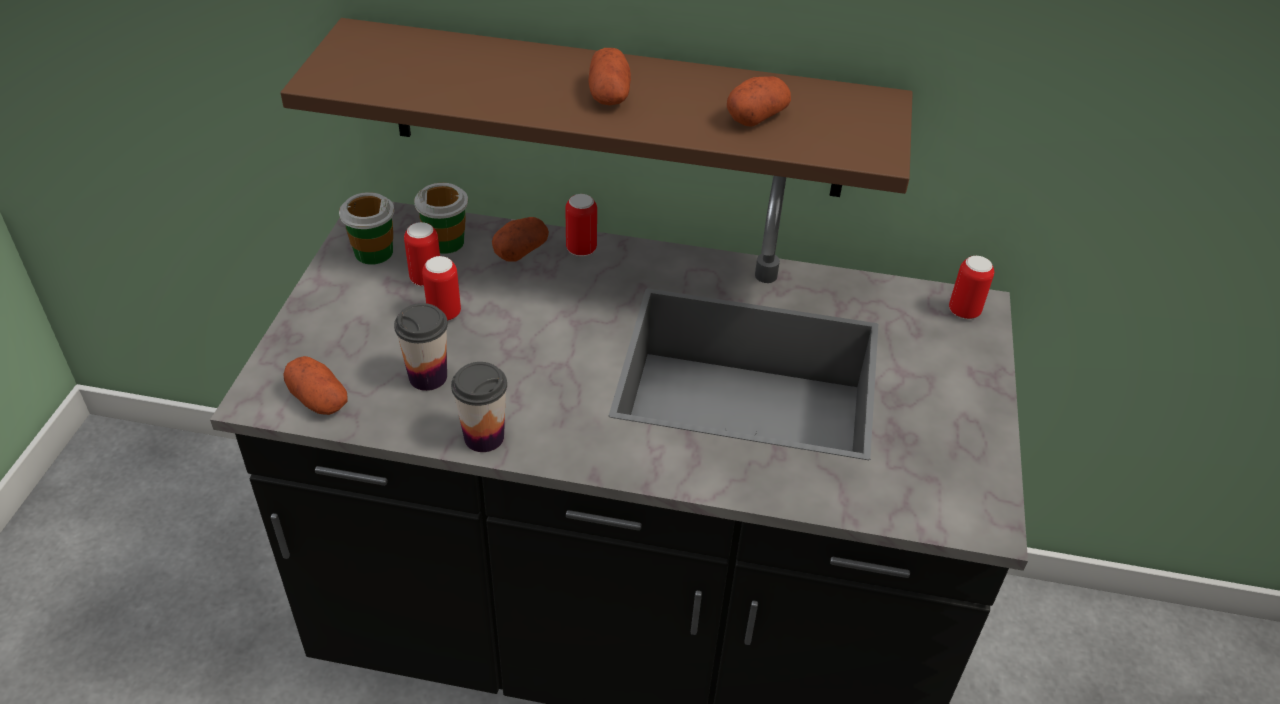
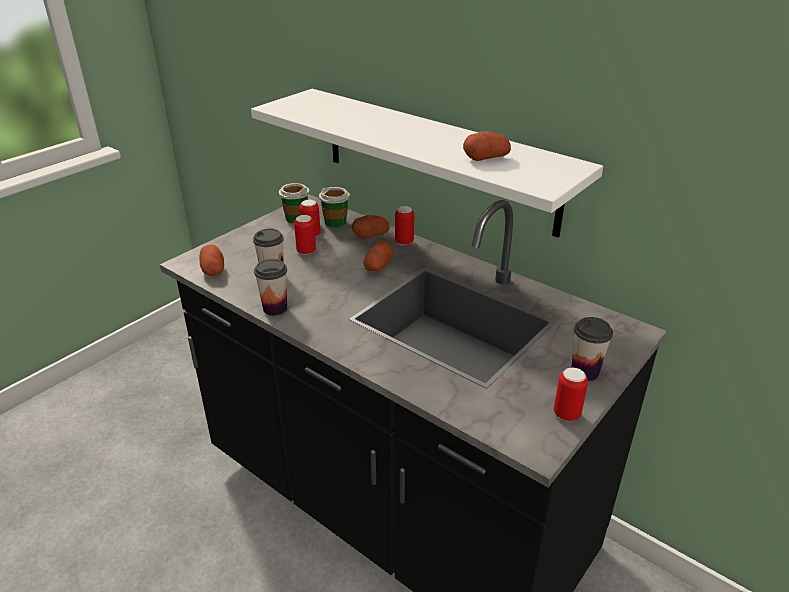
camera: 30 degrees right, 10 degrees down
(609, 94) = (411, 135): potato -> potato (378, 266)
(617, 110) = (436, 159): brown shelf -> white shelf
(963, 390) = (584, 372): none -> cup
(964, 311) = (622, 332): can -> can (566, 414)

